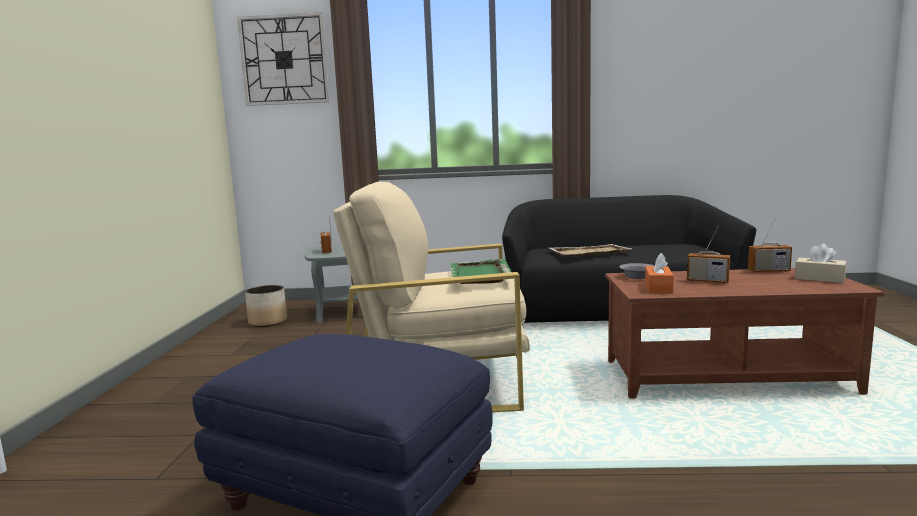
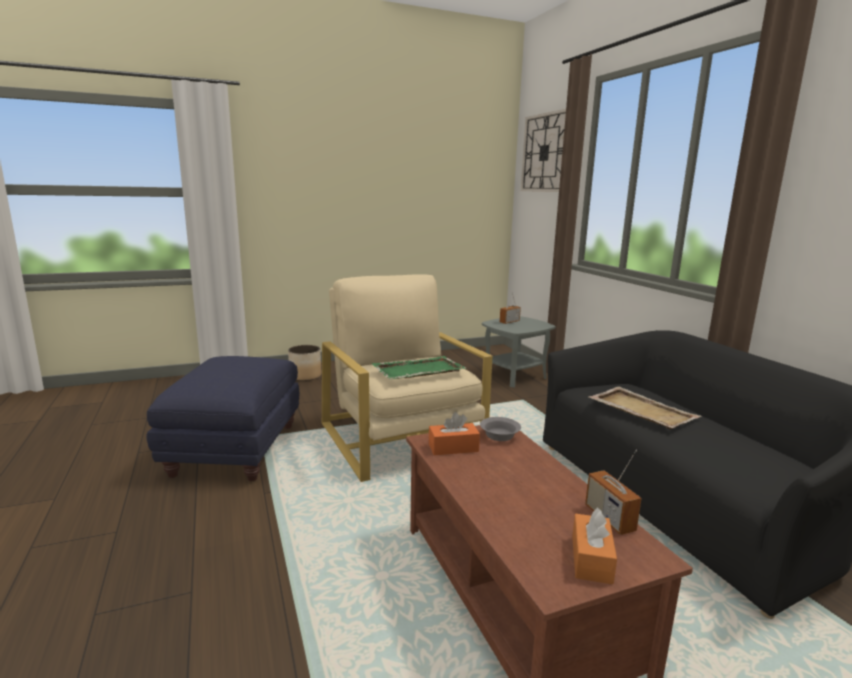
camera: 65 degrees right, 5 degrees up
(268, 322) = (468, 361): planter -> planter (305, 376)
(707, 281) = (508, 474): radio -> none
(819, 278) = (591, 559): beige tissue box -> orange tissue box

